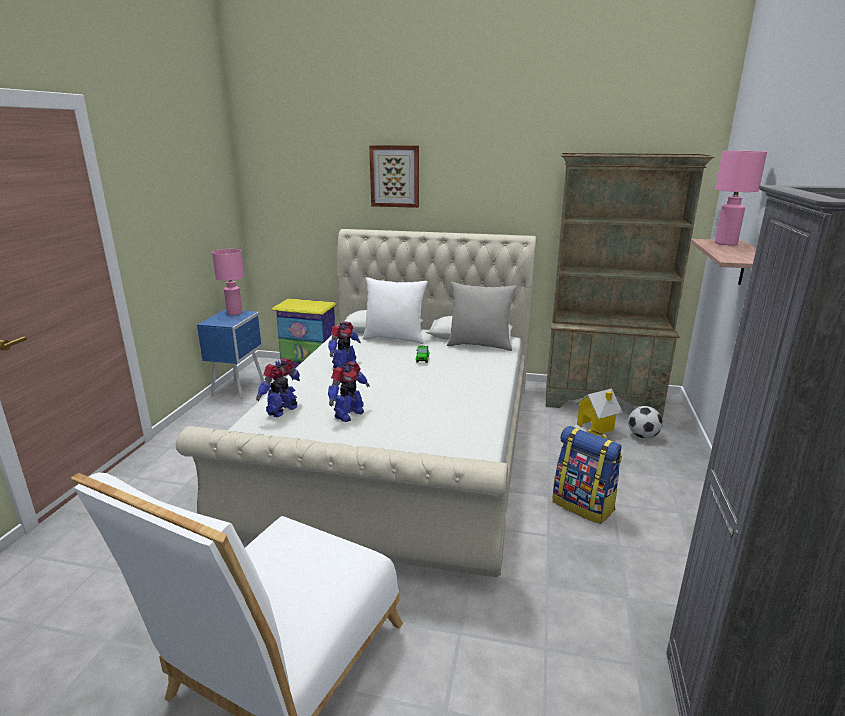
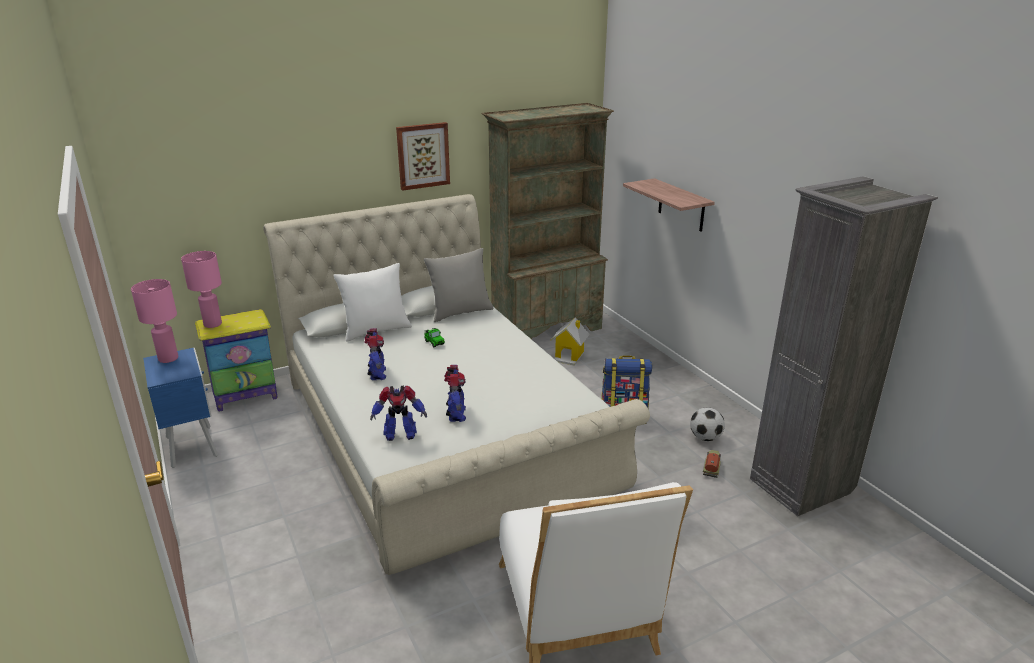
camera: 40 degrees left, 5 degrees up
(283, 411) = (400, 434): toy robot -> toy robot turned 90 degrees counterclockwise
(395, 176) = (317, 155): picture -> picture (423, 155)
(628, 610) = (711, 467): none -> toy truck
(642, 436) = (604, 348): football -> football (705, 438)
(726, 243) = (652, 185): pink table lamp -> pink table lamp (213, 324)

